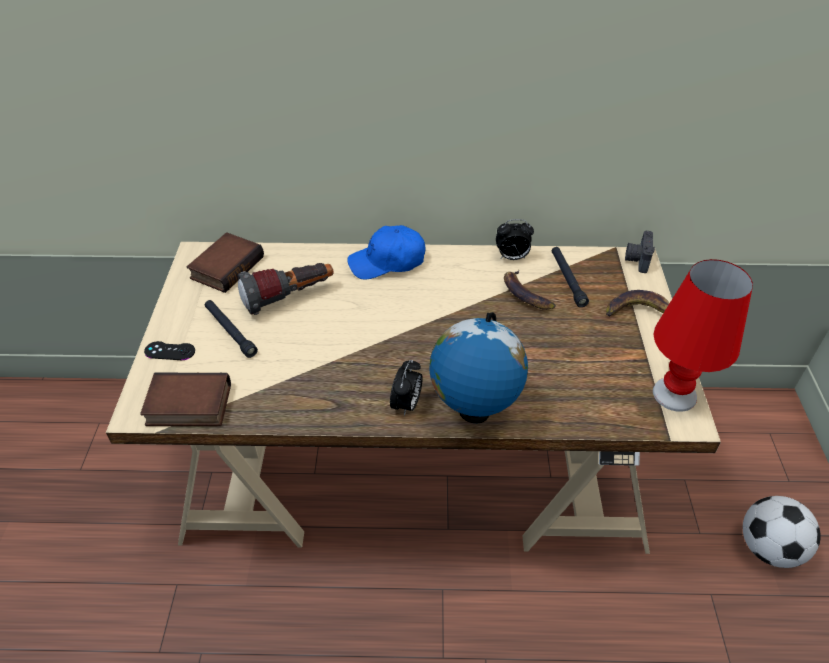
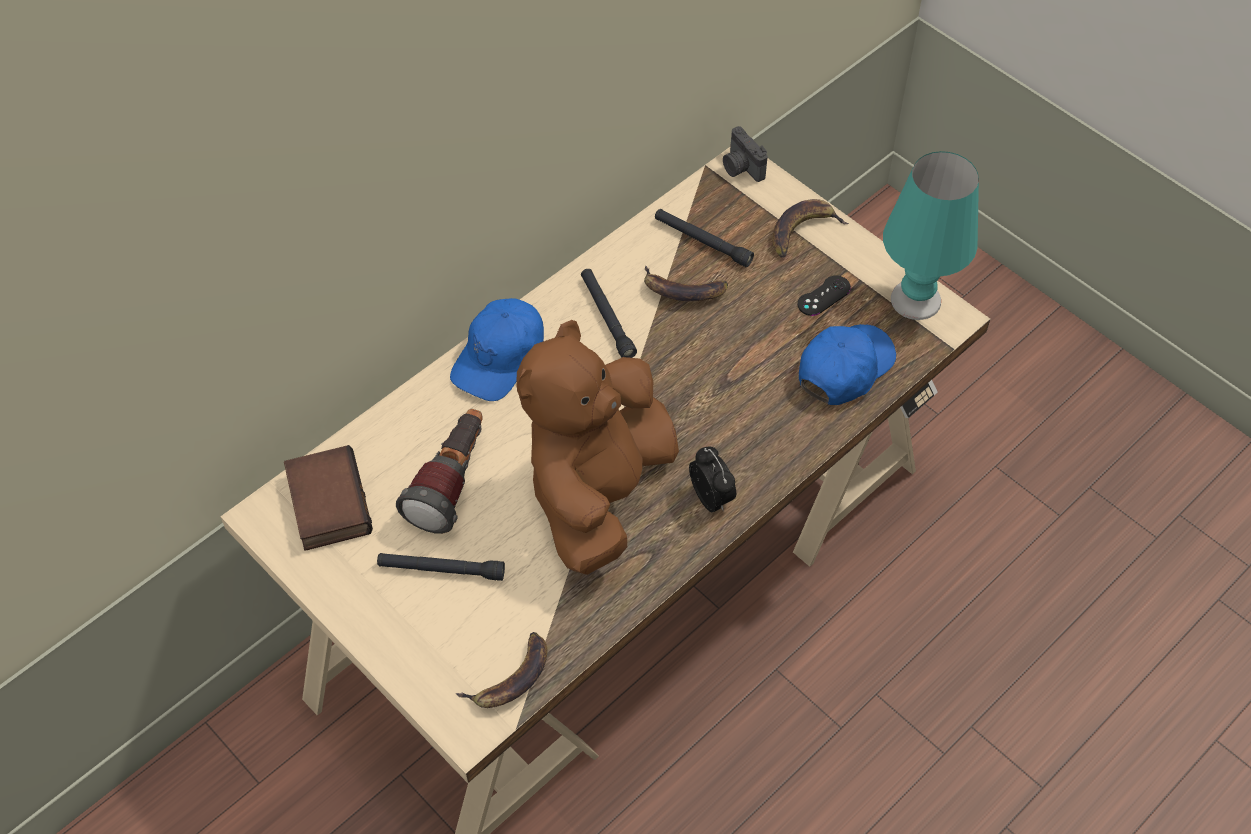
camera: 45 degrees left, 10 degrees up
(170, 351) = (407, 644): black game controller -> black game controller (824, 296)
(187, 406) = (511, 678): book -> banana
(350, 355) = (598, 492): none -> brown plush toy
(466, 280) = (607, 317): none -> black flashlight
(473, 412) = (776, 455): globe -> none
(512, 257) = (620, 254): alarm clock -> none
(576, 398) = (844, 369): none -> blue cap
(674, 394) = (915, 300): red table lamp -> turquoise table lamp
(768, 548) = (1002, 380): football -> none

